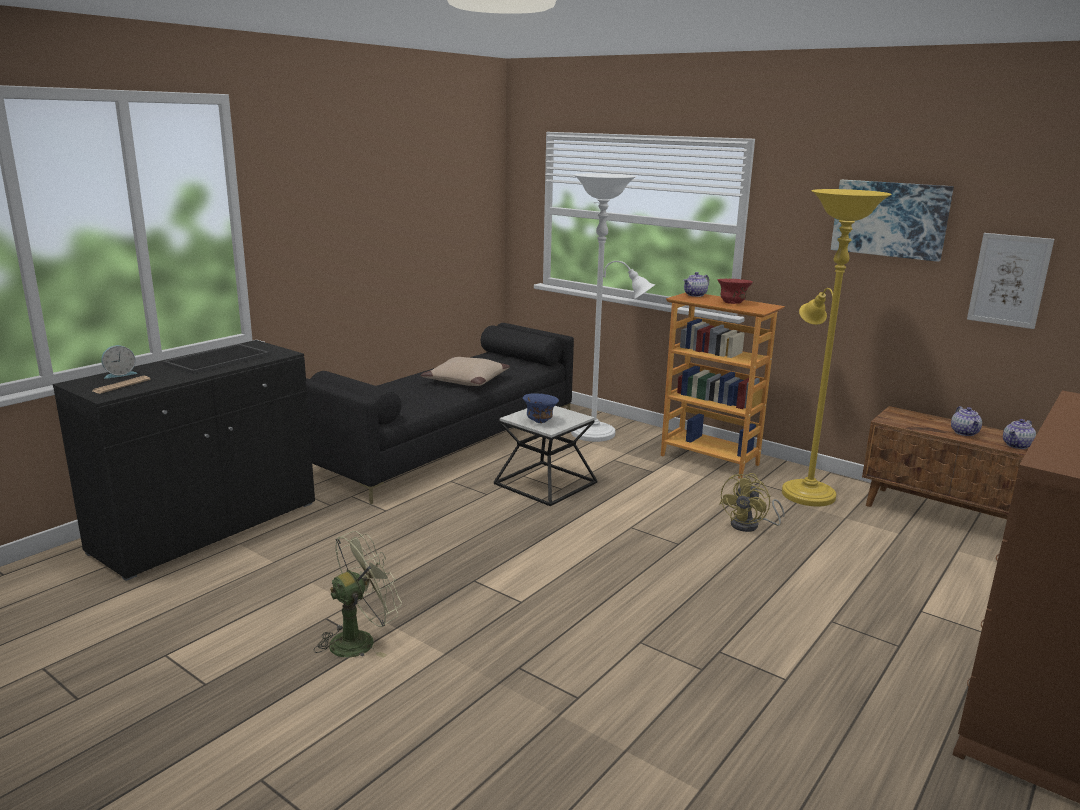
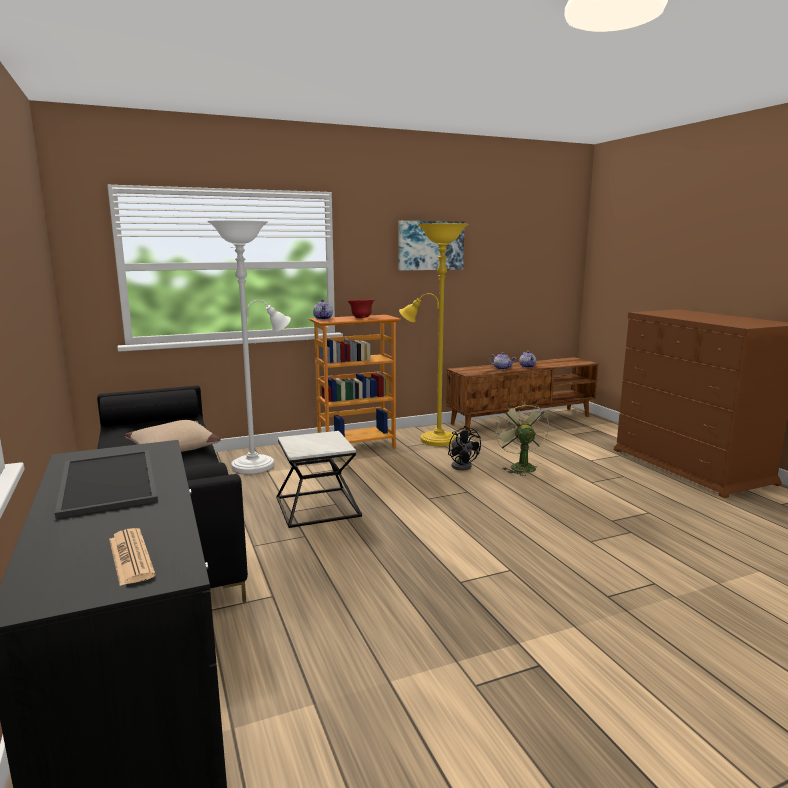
camera: 60 degrees left, 5 degrees down
(119, 374) = (51, 556): alarm clock -> none
(360, 640) = (531, 670): green fan -> green fan (519, 466)
(540, 421) = (320, 446): blue bowl -> none
(750, 525) = (462, 465): yellow fan -> black fan
(1009, 280) = (495, 275): picture -> none

